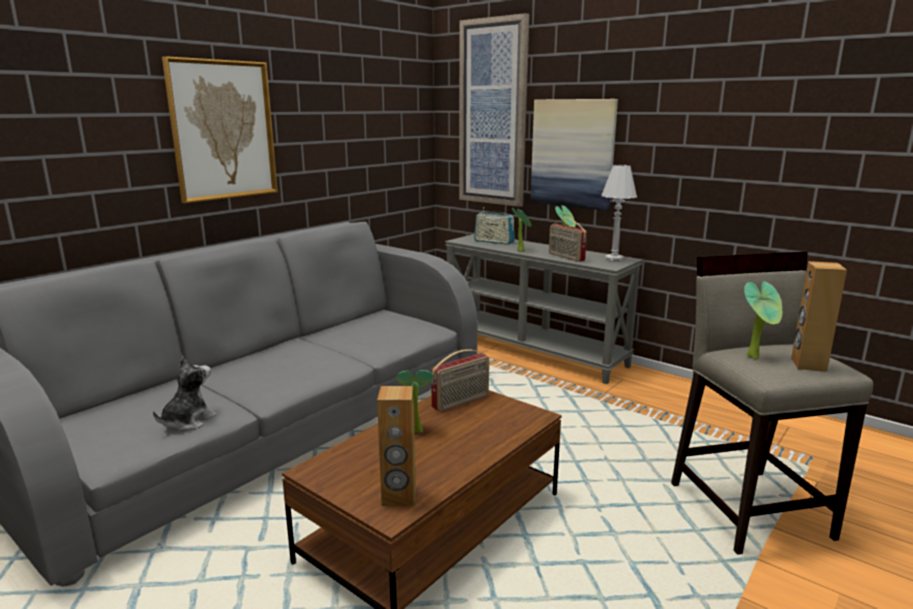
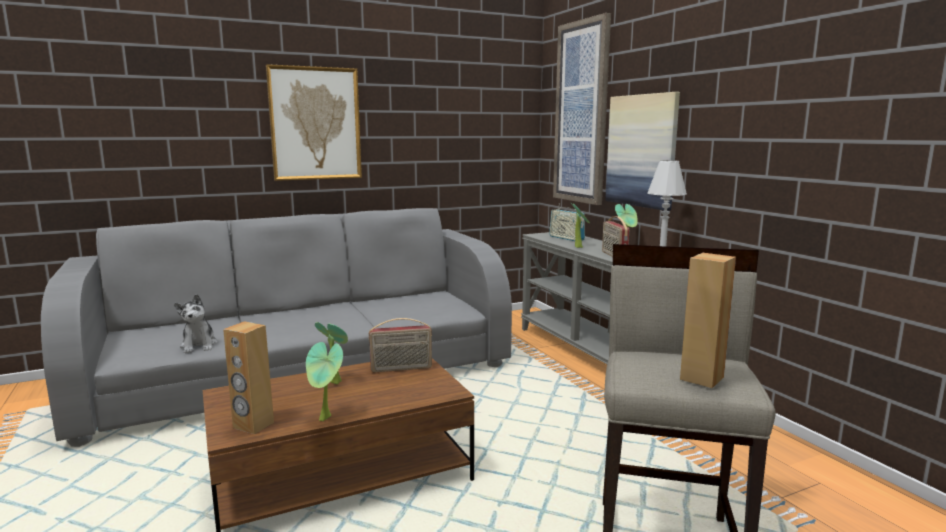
camera: 25 degrees right, 5 degrees down
(188, 421) = (199, 345): plush toy -> plush toy turned 105 degrees clockwise
(756, 357) = (652, 361): potted plant -> potted plant (326, 419)

